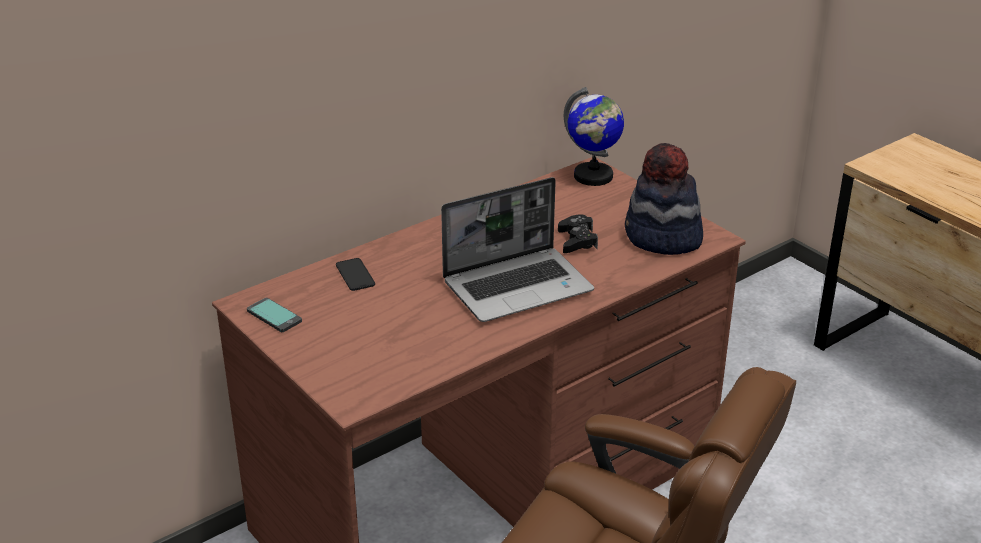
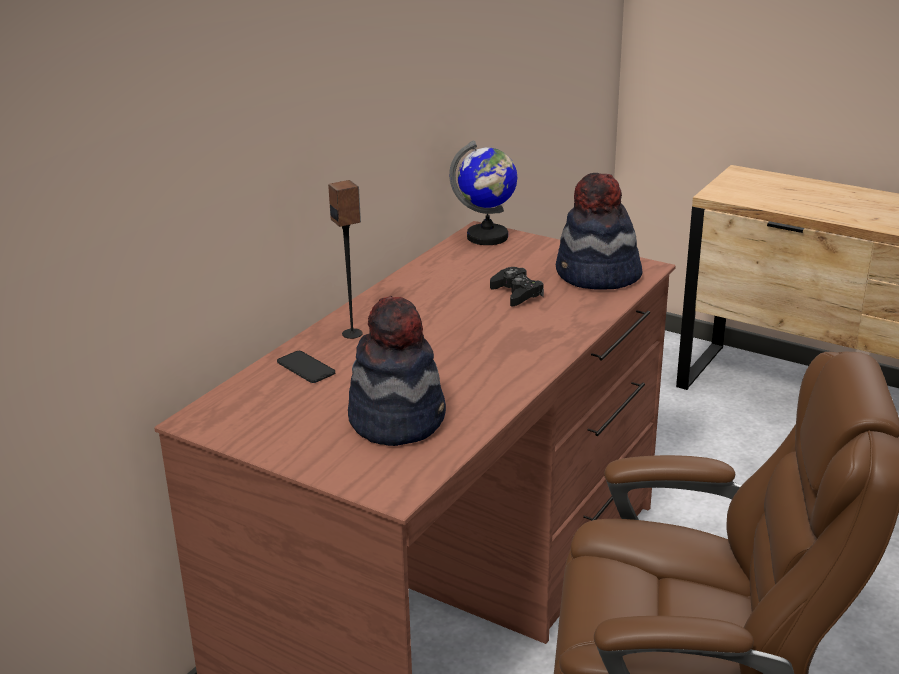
camera: 20 degrees left, 5 degrees down
(274, 316) = (241, 425): phone -> none
(395, 339) = (397, 419): none -> hat
(412, 251) = (352, 333): none -> speaker
(518, 286) = (490, 344): laptop -> none

